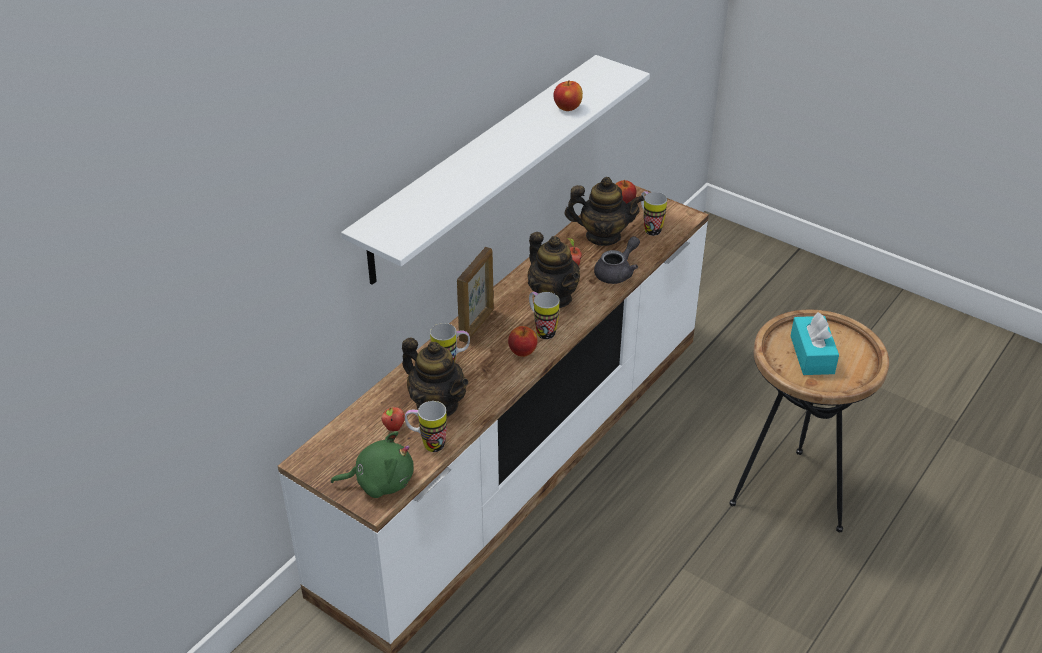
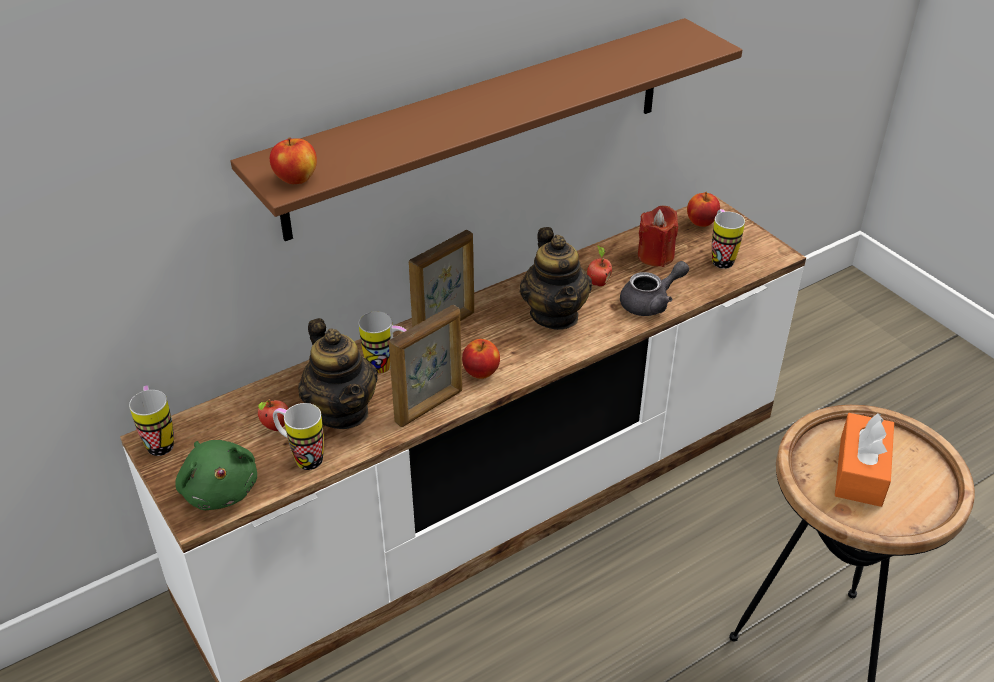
camera: 20 degrees right, 0 degrees up
(380, 481) = (220, 489): green plush toy -> green plush toy turned 45 degrees clockwise
(482, 167) = (481, 127): white shelf -> brown shelf
(499, 385) = (430, 406): none -> picture frame
(542, 330) = (519, 351): mug -> mug (159, 440)
(567, 108) = (608, 70): apple -> apple (296, 179)
(603, 236) = (655, 256): teapot -> red candle
(812, 355) = (860, 471): turquoise tissue box -> orange tissue box

